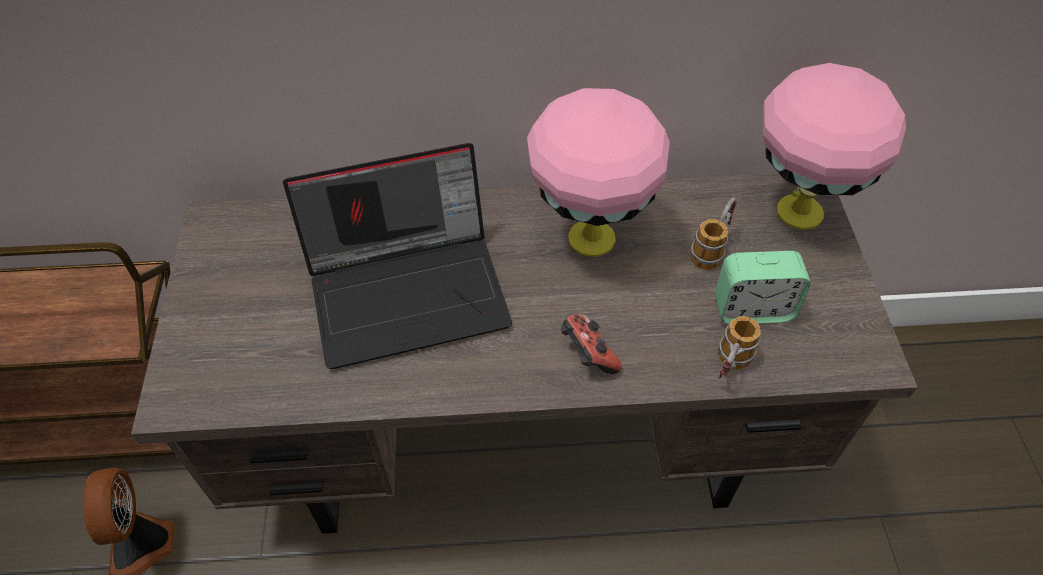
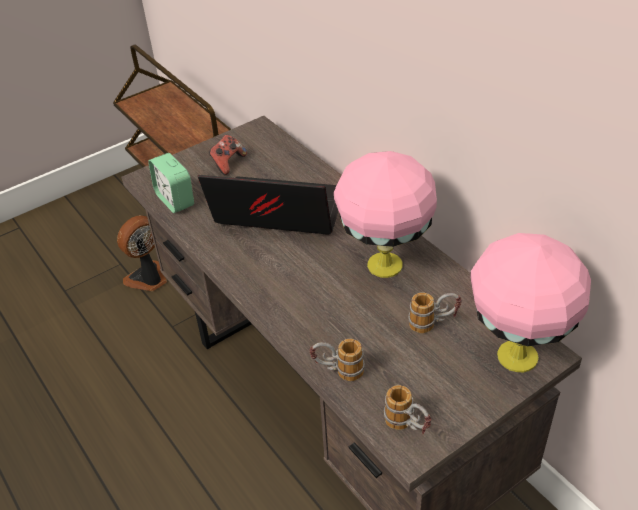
camera: 60 degrees right, 10 degrees down
(410, 290) = (276, 214): laptop -> laptop turned 150 degrees clockwise
(587, 355) = (292, 303): game controller -> game controller (228, 163)
(752, 309) = (398, 365): alarm clock -> alarm clock (175, 200)
(843, 348) = (407, 426): none -> mug

